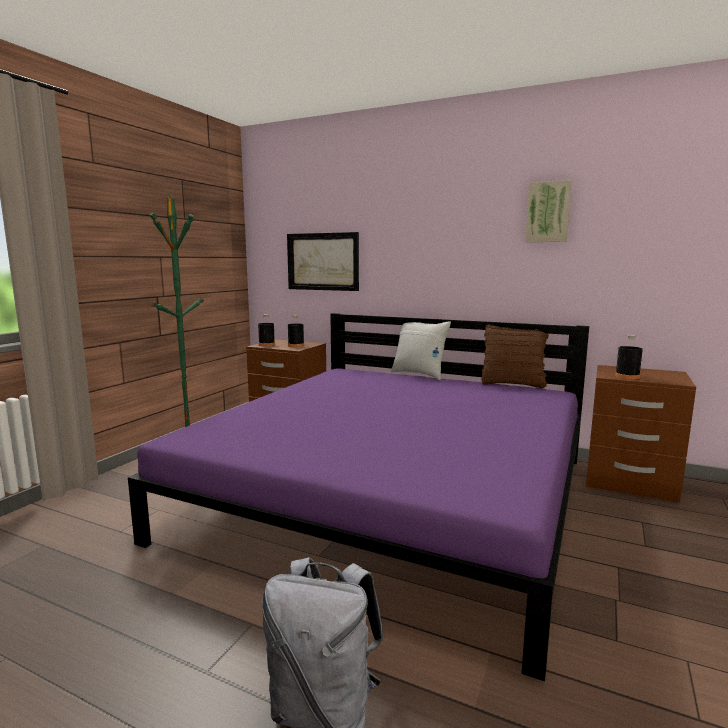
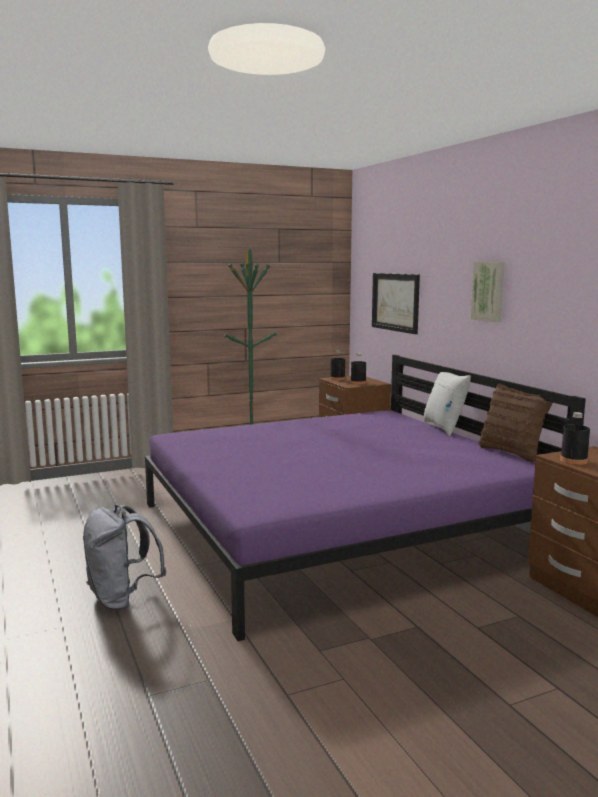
camera: 40 degrees right, 0 degrees up
(548, 212) = (561, 262): picture -> picture (489, 291)

